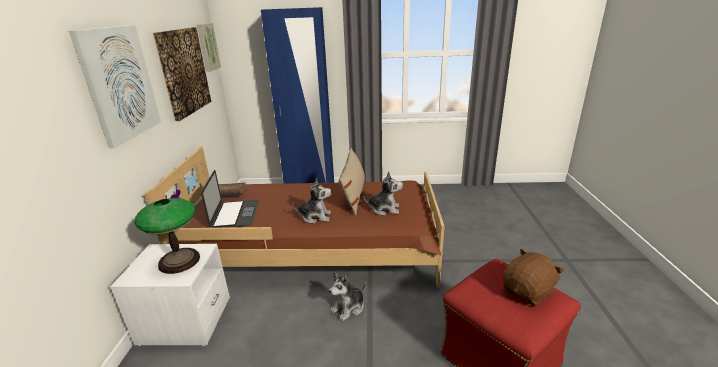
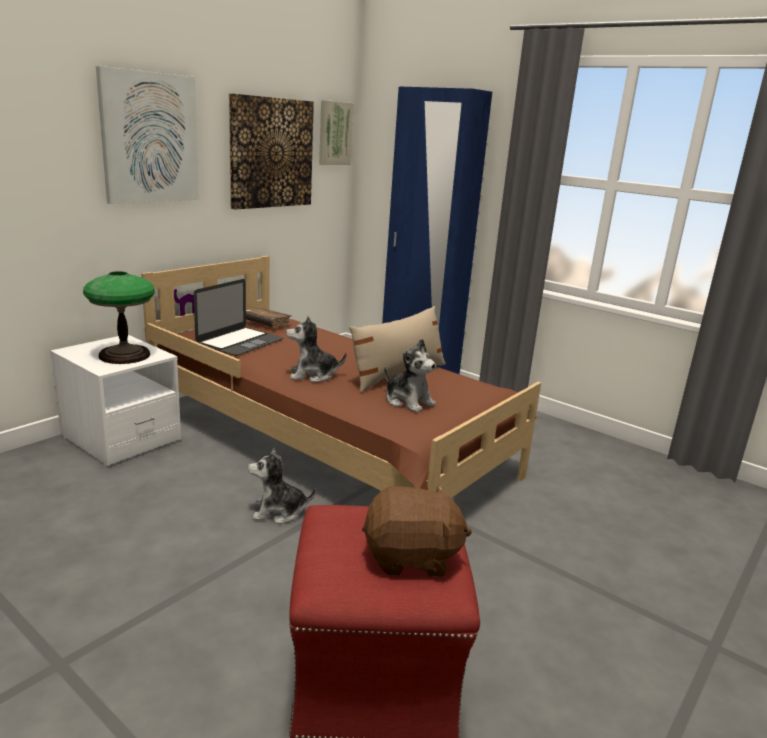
camera: 35 degrees right, 5 degrees down
(315, 217) = (312, 375): plush toy -> plush toy turned 135 degrees clockwise

